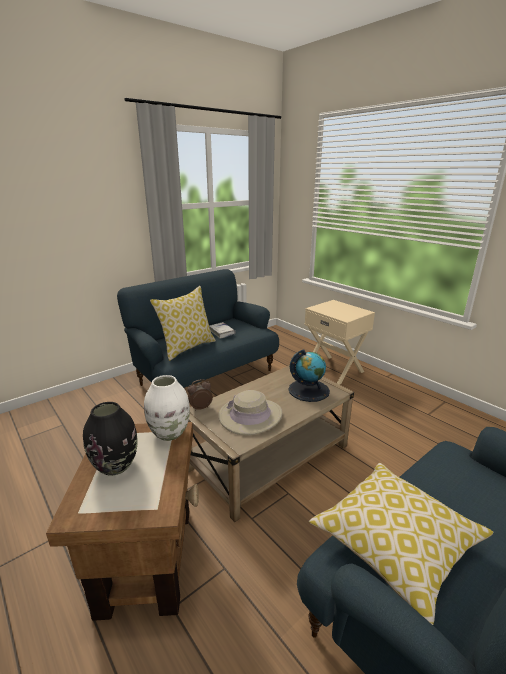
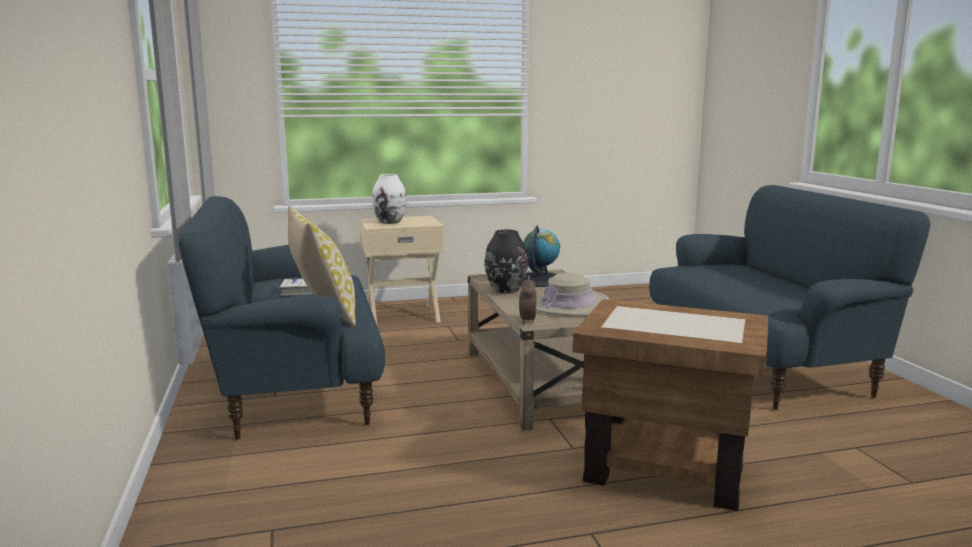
camera: 65 degrees left, 10 degrees down
(116, 465) = (670, 327): black vase -> black vase (505, 290)
(170, 433) = (621, 306): white vase -> white vase (390, 222)
(395, 544) = (769, 298): pillow -> none

